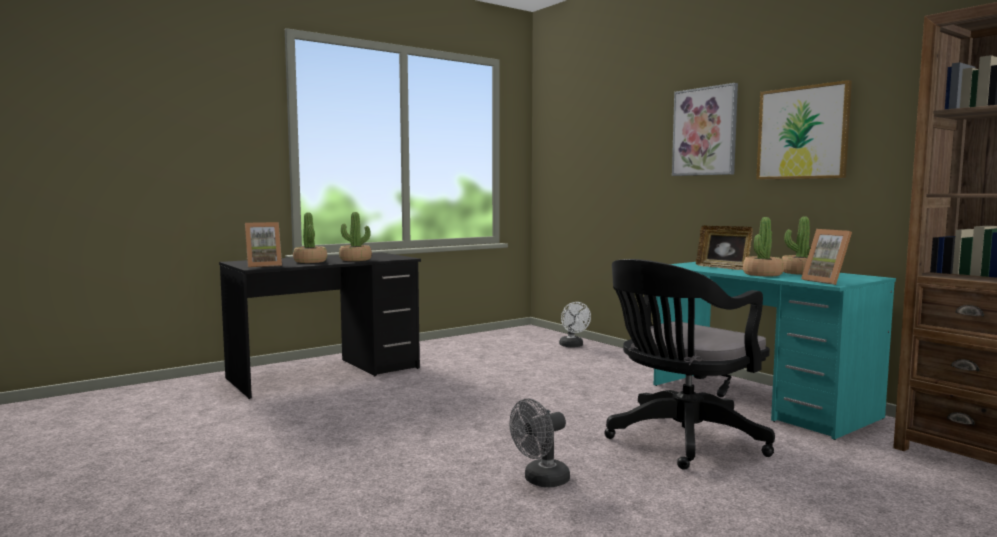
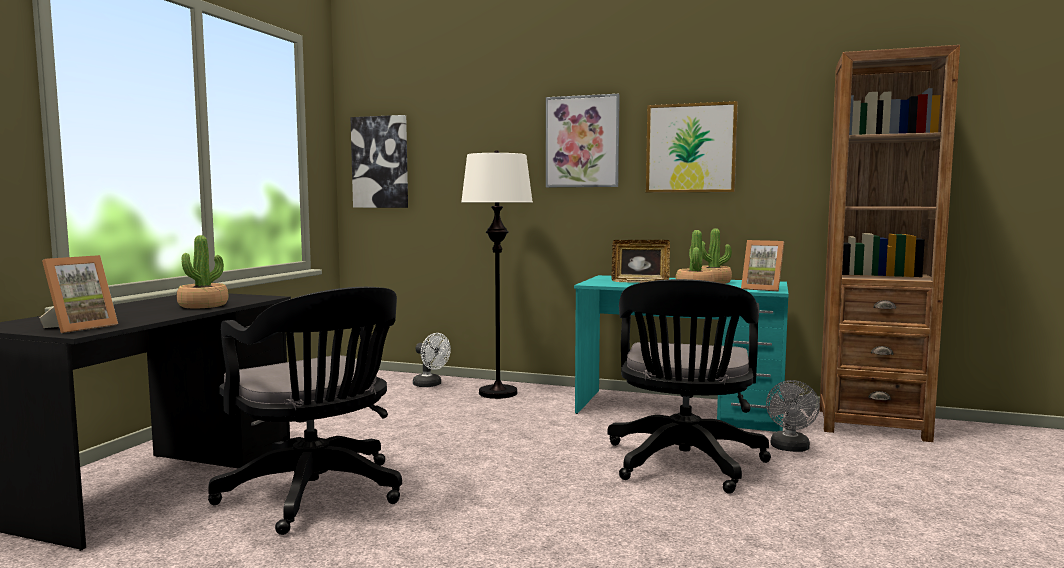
camera: 35 degrees left, 0 degrees up
(310, 261) = (139, 314): potted plant -> none
(391, 399) = (317, 495): none -> black office chair
(541, 481) = (639, 545): grey fan -> grey fan (790, 448)
(558, 157) = (380, 162): none -> picture
(616, 360) = (498, 393): none -> white floor lamp

